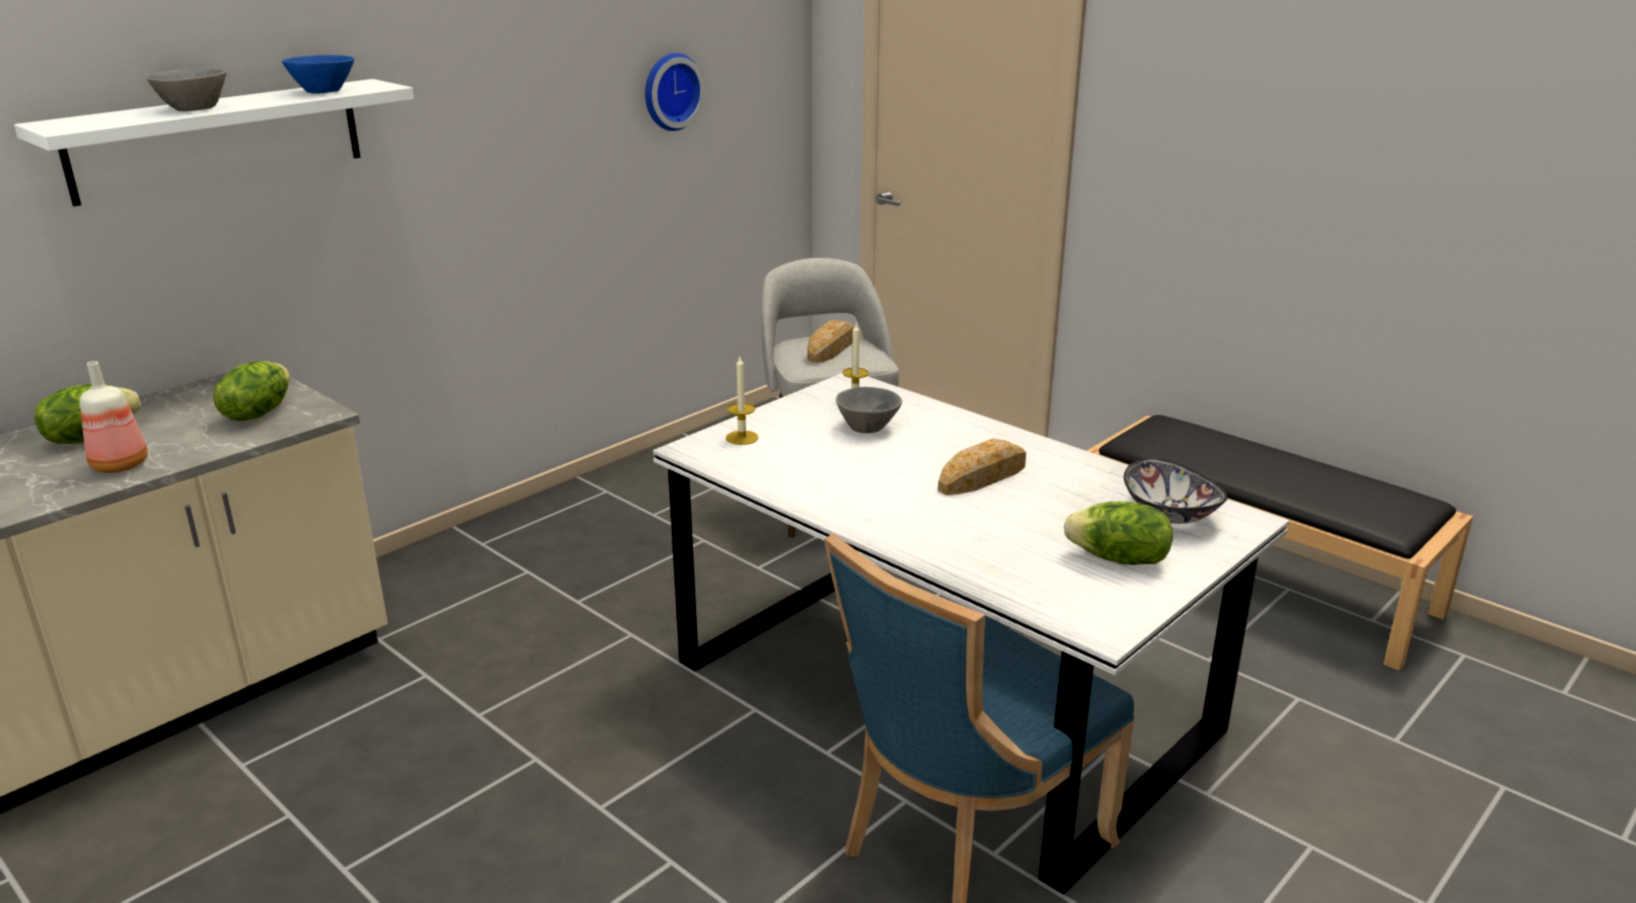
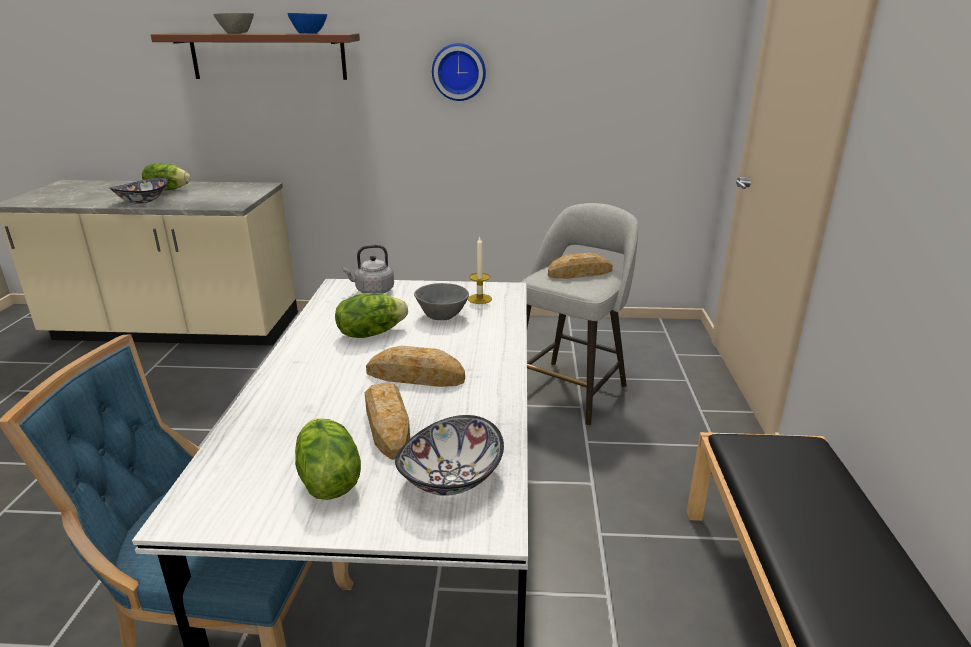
camera: 50 degrees right, 0 degrees up
(119, 465) = (143, 201): bottle -> bowl
(218, 140) = (268, 56): white shelf -> brown shelf
(257, 413) = (222, 198): lettuce -> lettuce (370, 333)
(670, 91) = (586, 71): wall clock -> wall clock (459, 72)
(742, 438) = (372, 291): candle -> grey kettle
(1058, 513) = (387, 425): none -> bread

